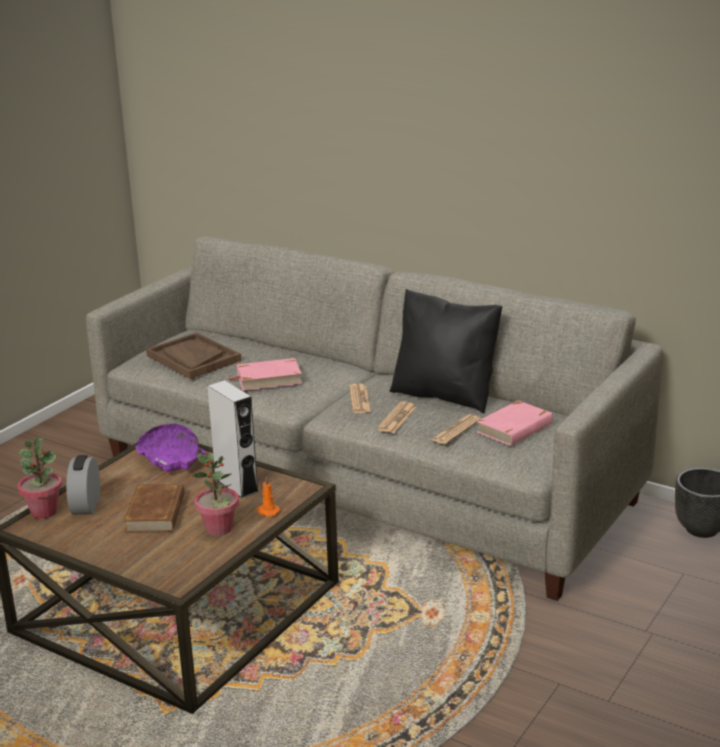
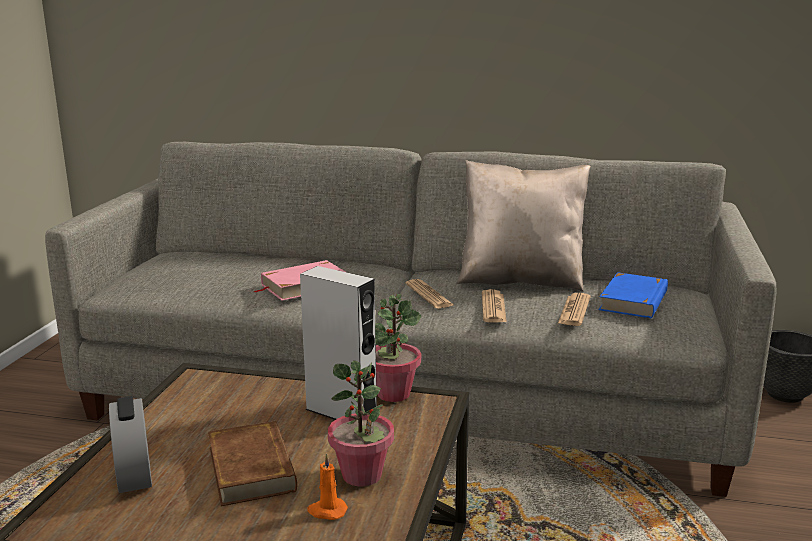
camera: 20 degrees left, 5 degrees down
(44, 511) = (69, 496): potted plant -> potted plant (393, 394)
(172, 459) = (229, 393): purple bowl -> none
(193, 358) = (193, 276): brown tray -> none
(267, 511) = (412, 440): orange candle -> orange candle (327, 511)
(445, 395) = (520, 280): black pillow -> beige pillow
(515, 428) = (634, 301): pink book -> blue book

